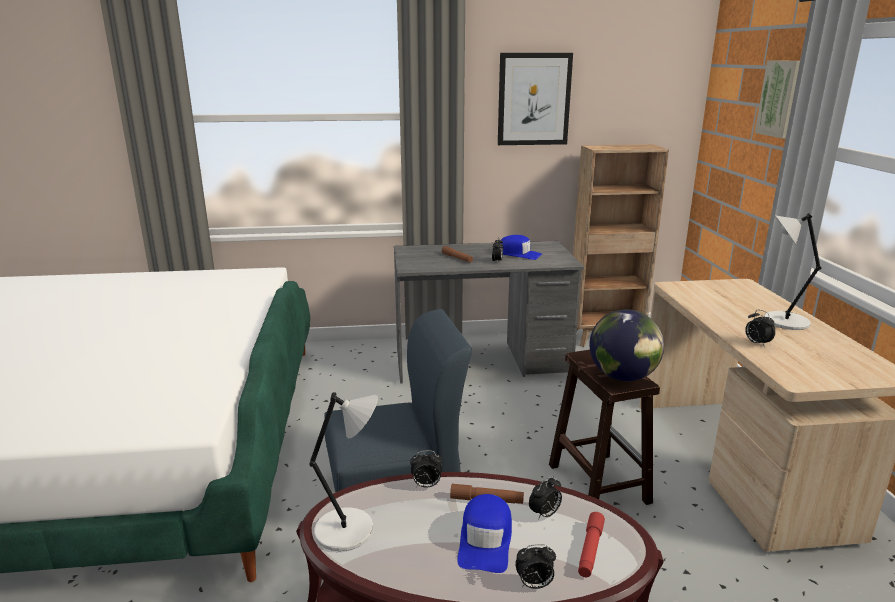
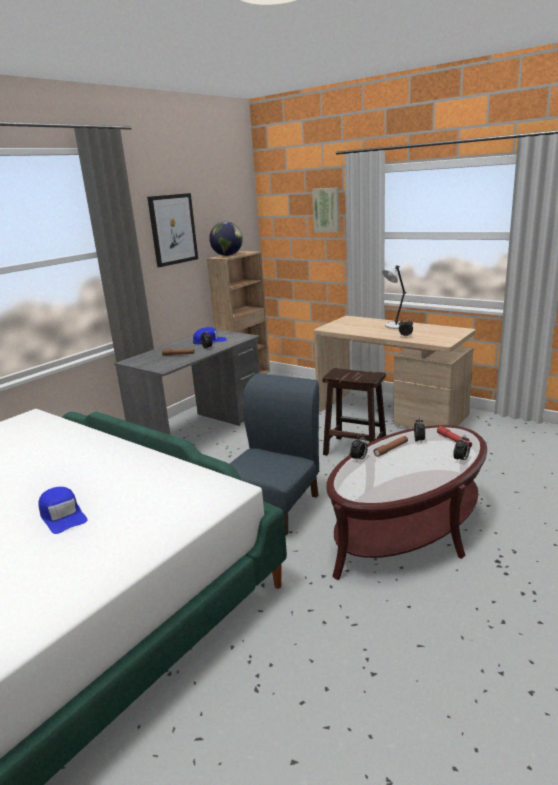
camera: 45 degrees left, 0 degrees up
(348, 530) = (366, 490): grey table lamp -> none
(485, 540) = (419, 460): blue cap -> blue cap (62, 515)
(623, 377) = (366, 375): globe -> globe (227, 255)

